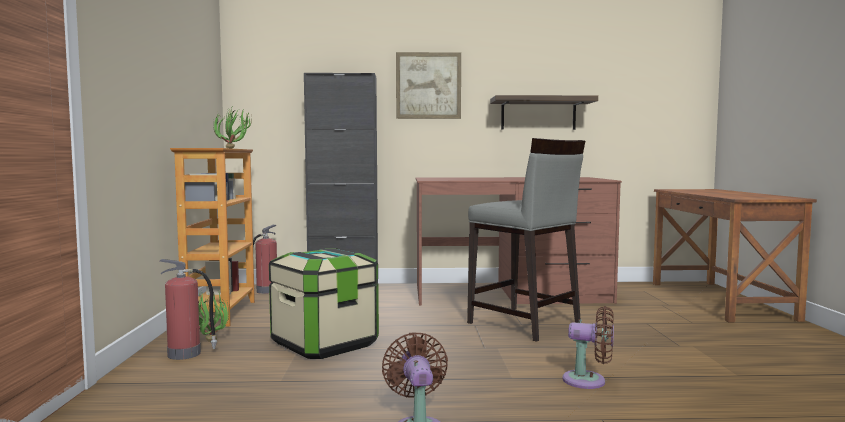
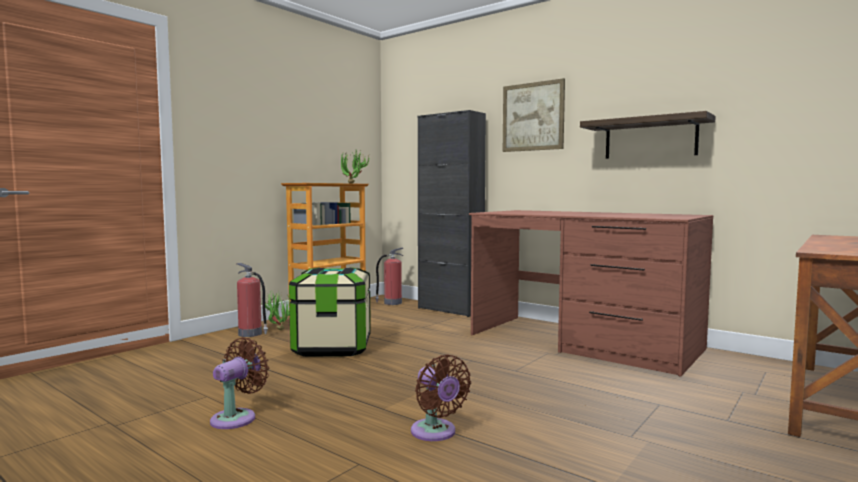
camera: 40 degrees right, 0 degrees up
(524, 324) = (518, 371): grey stool -> none

